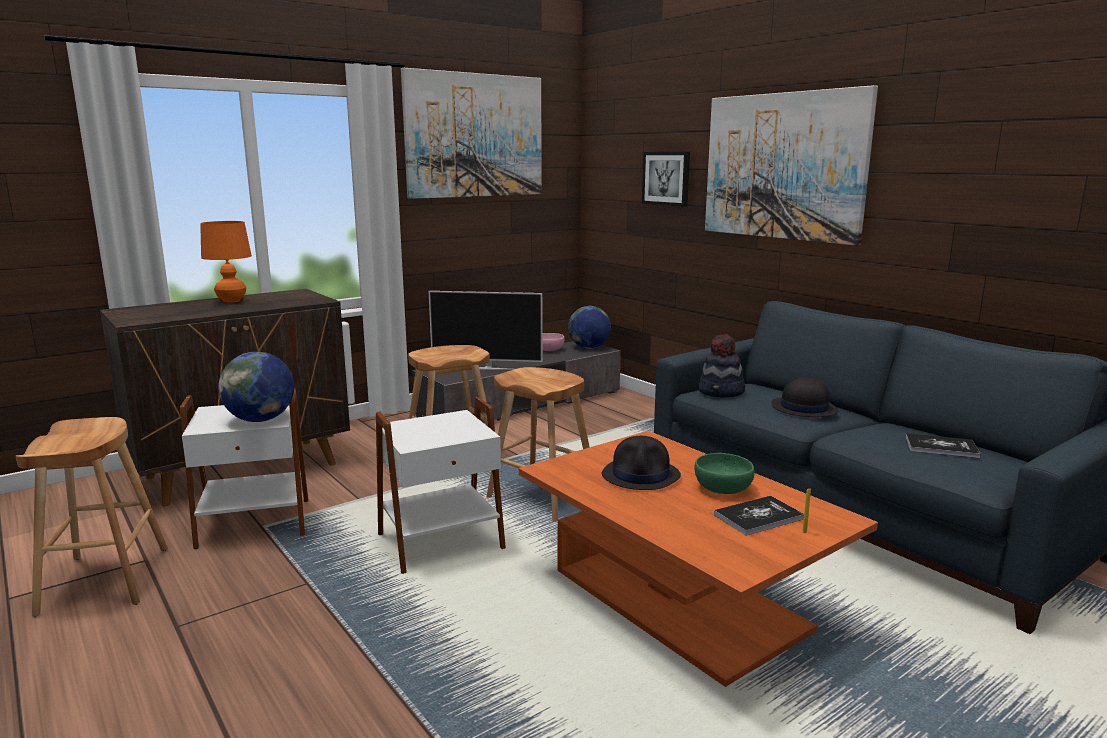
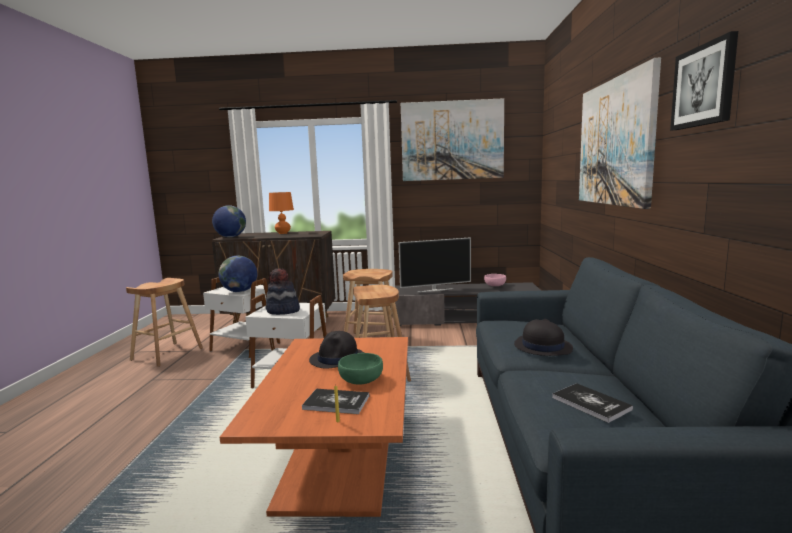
camera: 40 degrees right, 5 degrees down
(487, 368) = (435, 290): television -> television turned 60 degrees counterclockwise
(589, 347) = (524, 287): globe -> globe (230, 237)
(666, 178) = (569, 161): picture -> picture (704, 86)
(721, 392) = (506, 324): hat -> hat (282, 311)

